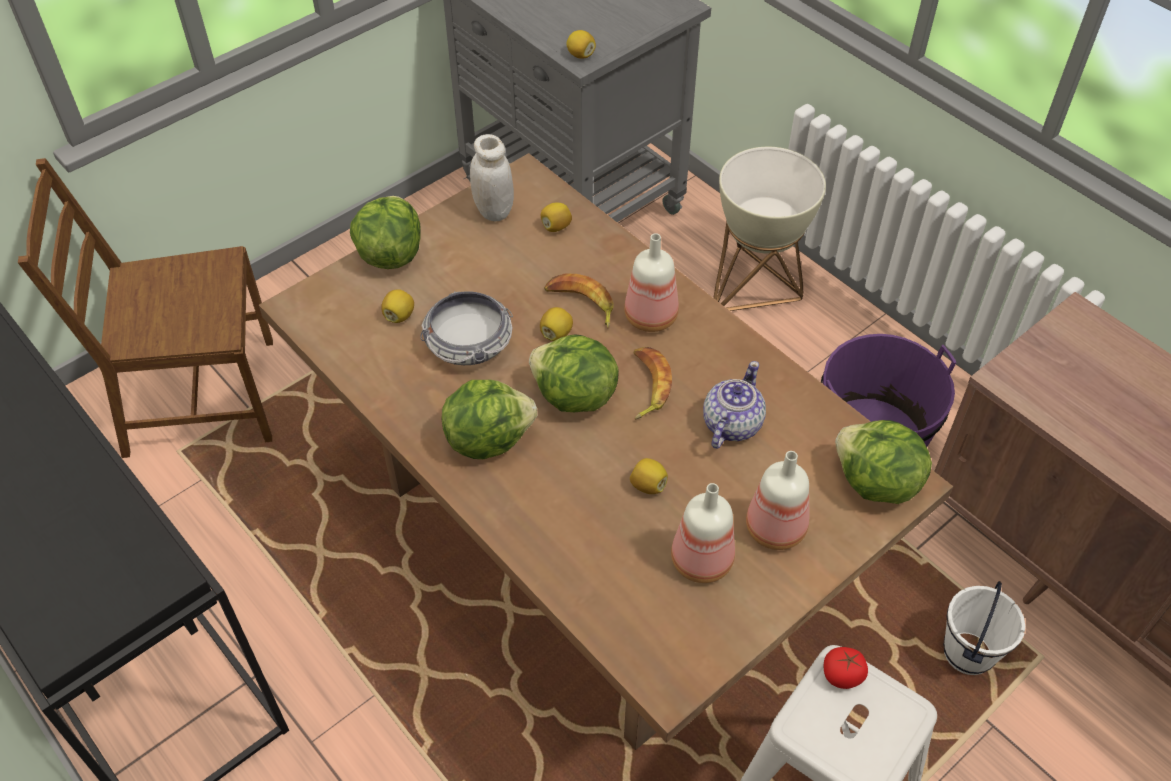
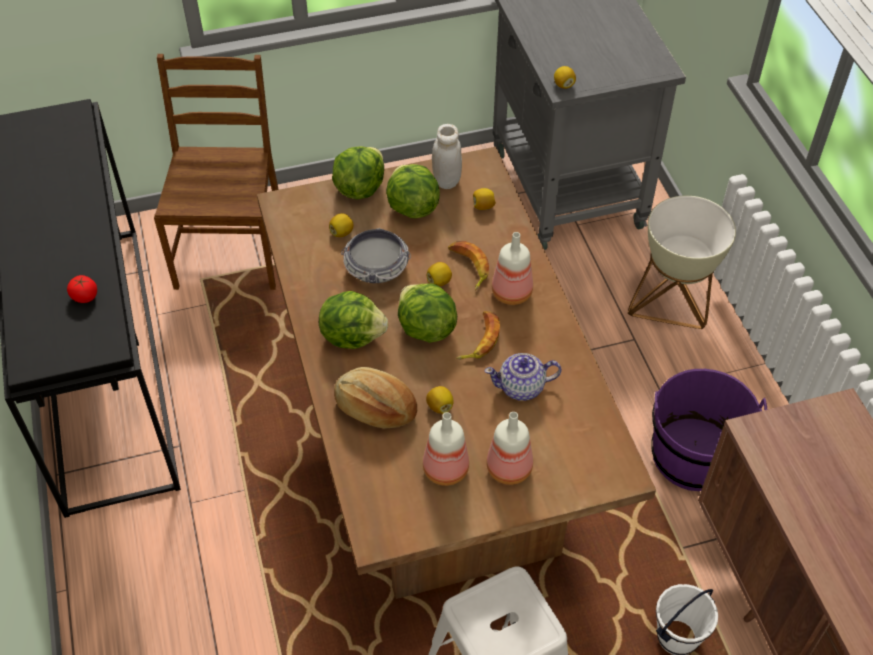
camera: 25 degrees right, 0 degrees up
(198, 399) = (231, 248): brown chair -> brown chair turned 75 degrees clockwise
(570, 519) = (375, 408): none -> bread
(731, 424) = (522, 387): teapot -> teapot turned 150 degrees counterclockwise
(842, 675) = (514, 589): tomato -> tomato (85, 296)
(875, 483) = (599, 466): lettuce -> lettuce (412, 207)

